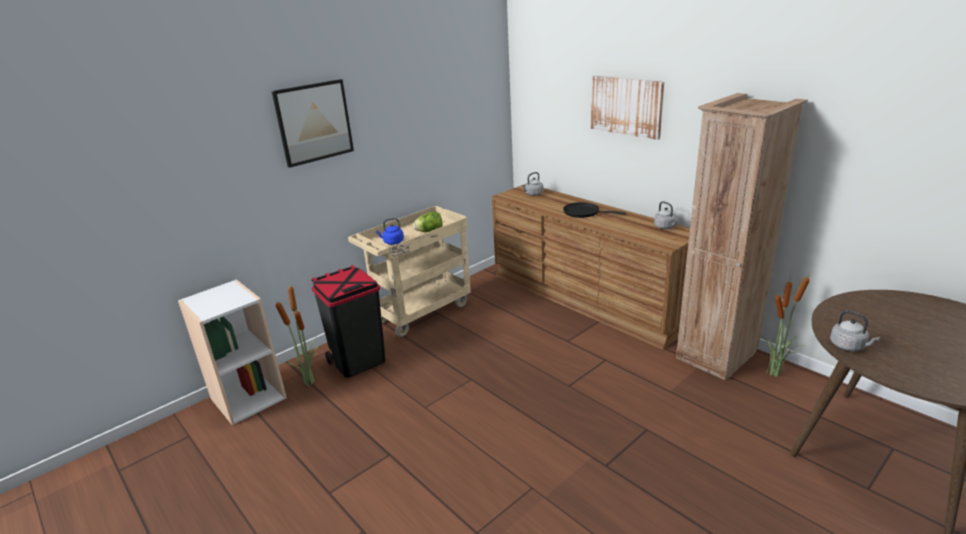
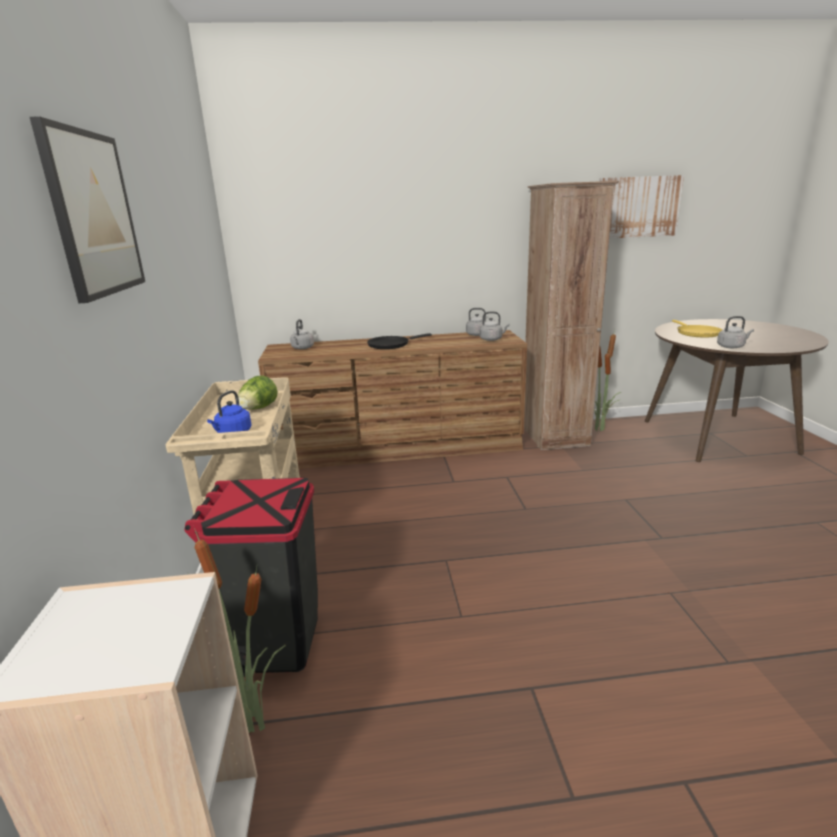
camera: 55 degrees left, 5 degrees down
(626, 106) = (406, 218): picture -> picture (637, 207)
(660, 236) = (492, 339): none -> grey kettle
(879, 316) = (696, 333): none -> yellow frying pan

